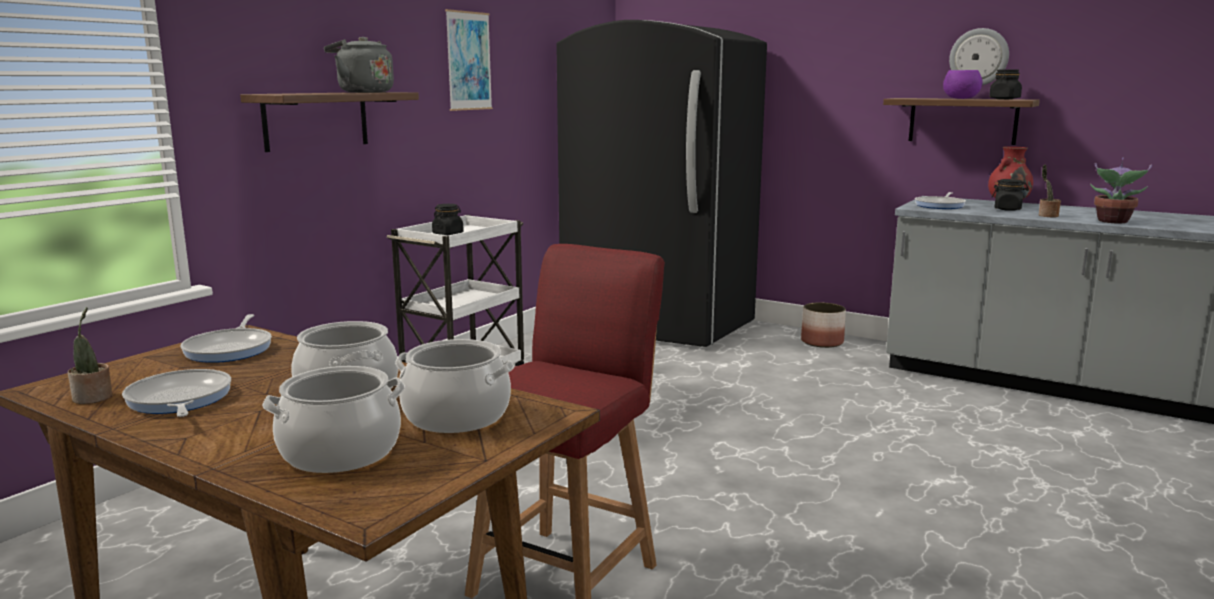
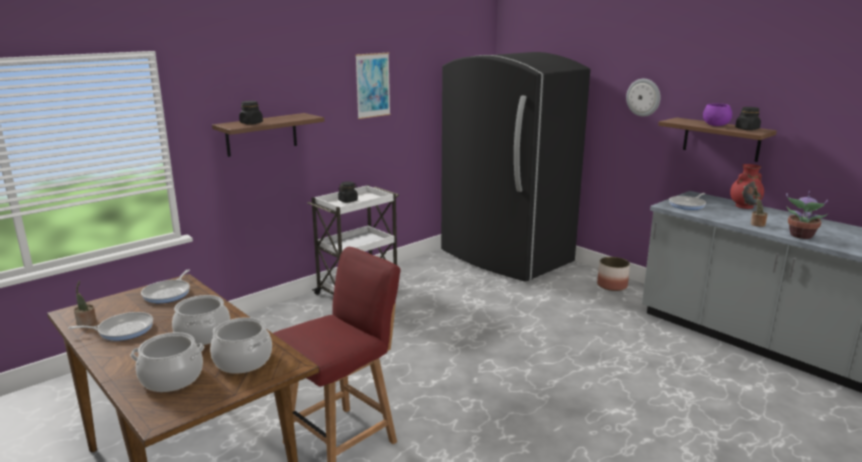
camera: 15 degrees right, 5 degrees up
(179, 400) = (122, 330): frying pan -> frying pan turned 90 degrees clockwise
(362, 92) = (290, 117): grey kettle -> none
(979, 57) = (735, 94): wall clock -> wall clock (643, 97)
(1008, 209) = (735, 213): black jar -> black jar (251, 123)

